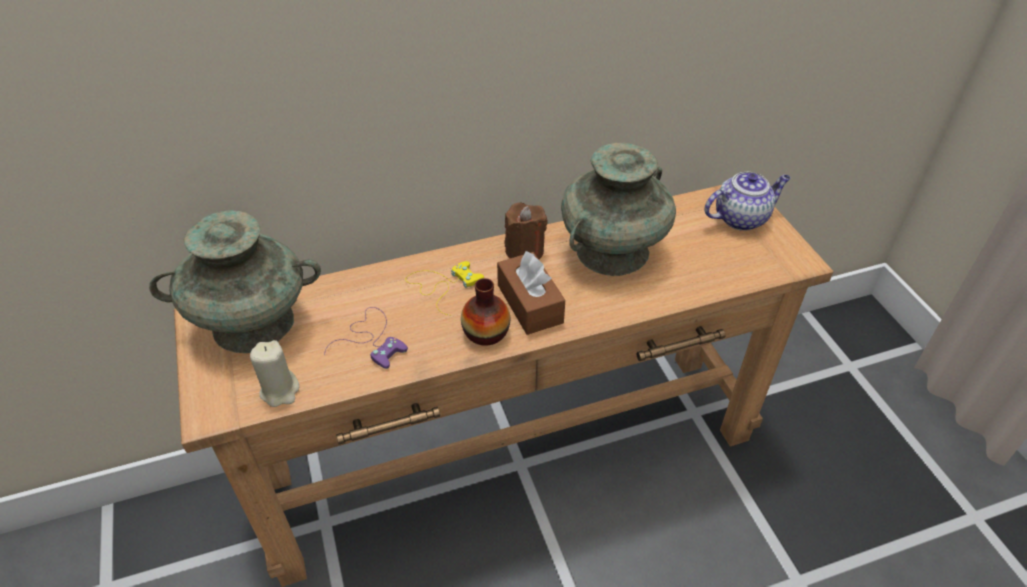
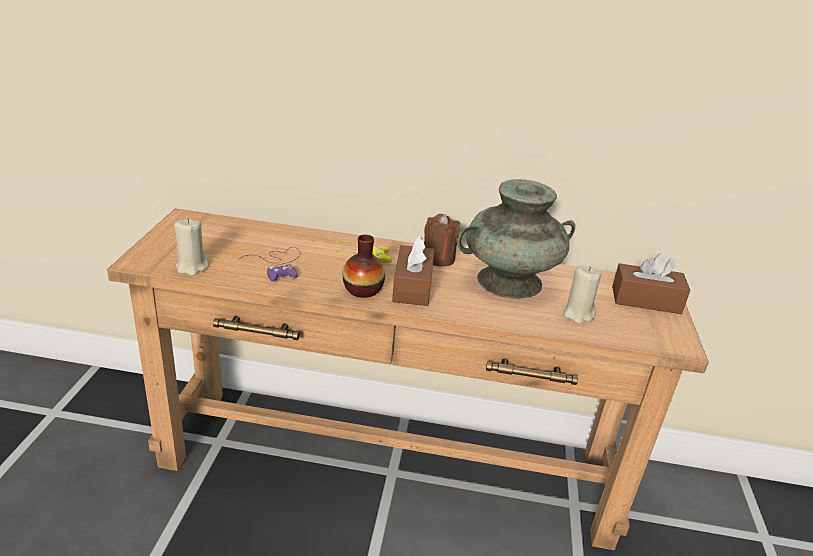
camera: 25 degrees right, 15 degrees down
(252, 324) = (211, 230): turquoise vase -> none
(699, 265) = (578, 314): none -> beige candle
(741, 218) = (646, 300): teapot -> brown tissue box

